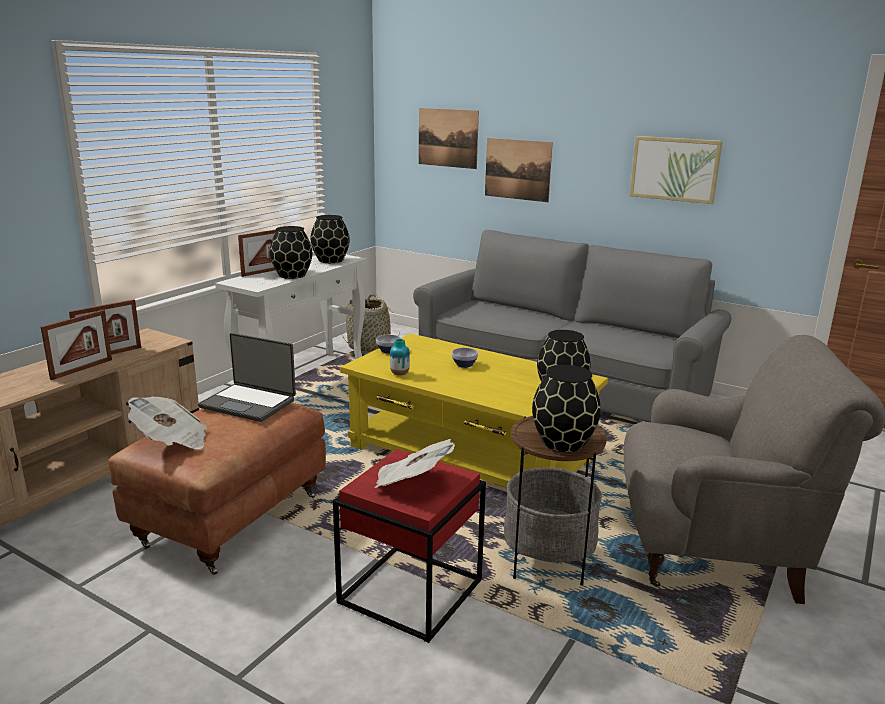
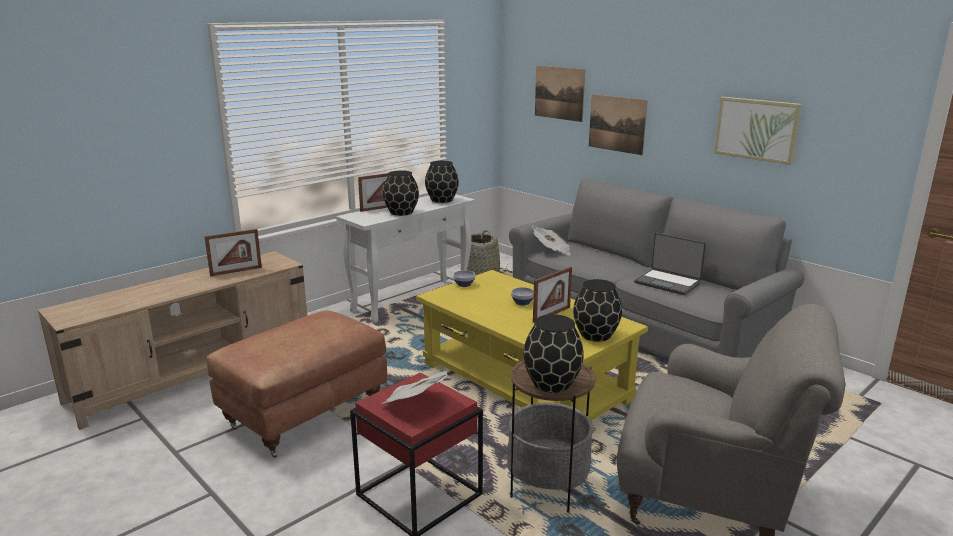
camera: 15 degrees right, 0 degrees up
(82, 369) = (210, 282): picture frame -> picture frame (551, 314)
(172, 441) = (252, 347): newspaper -> newspaper (552, 251)
(249, 403) = (325, 321): laptop -> laptop (668, 283)
(399, 374) = (461, 306): vase -> none

